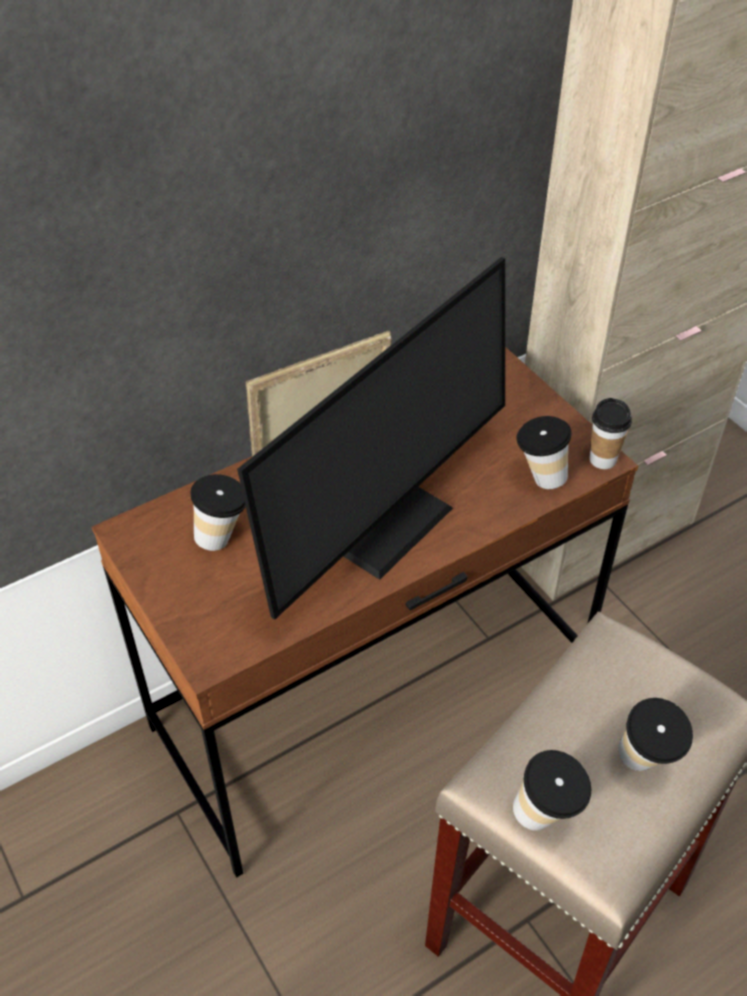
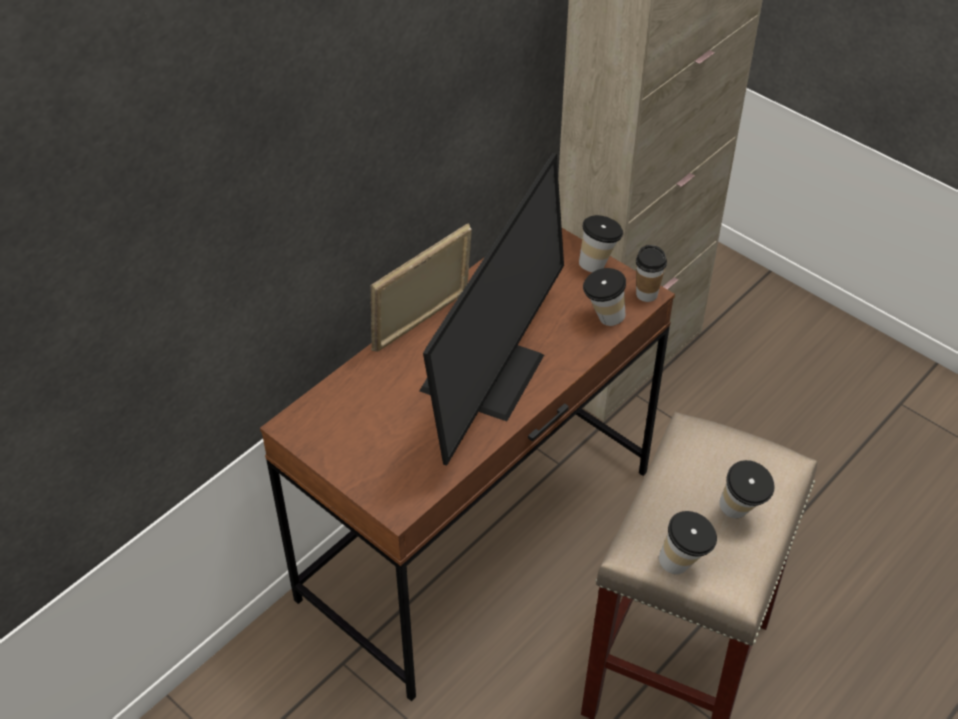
camera: 15 degrees left, 0 degrees up
(223, 537) = (372, 414): cup -> cup (598, 263)

